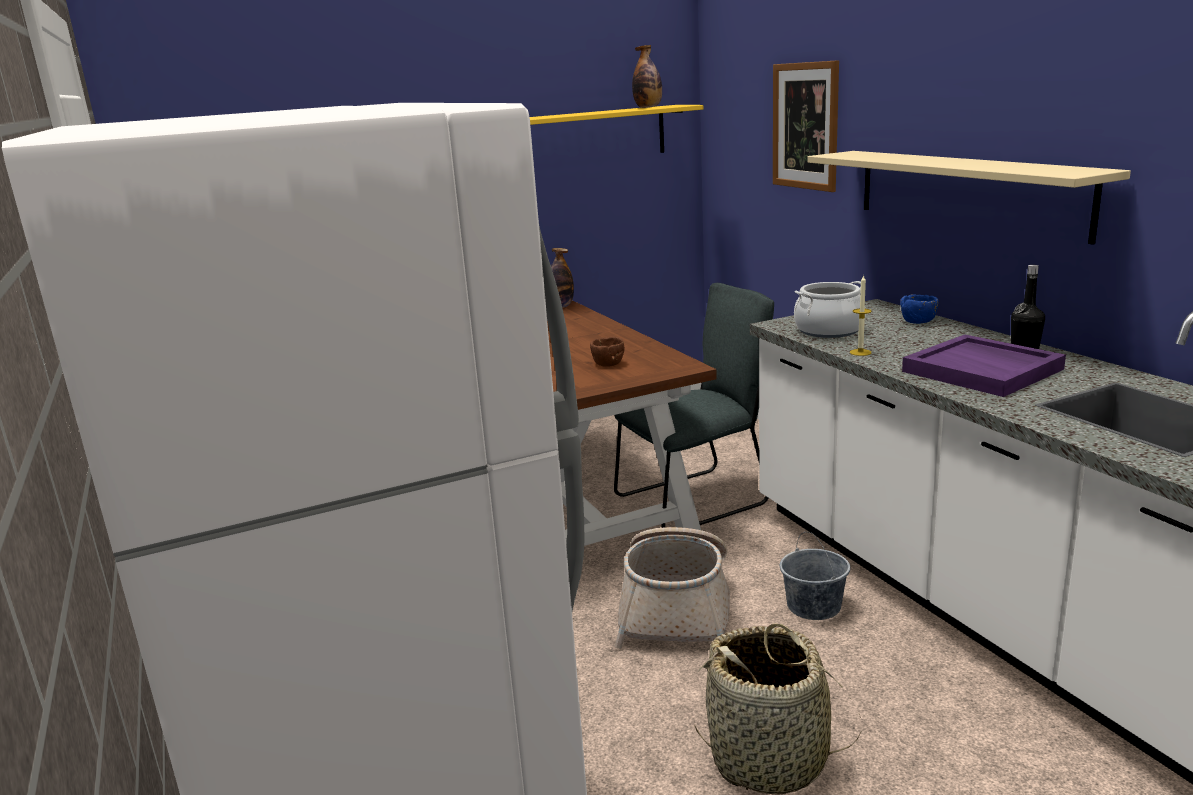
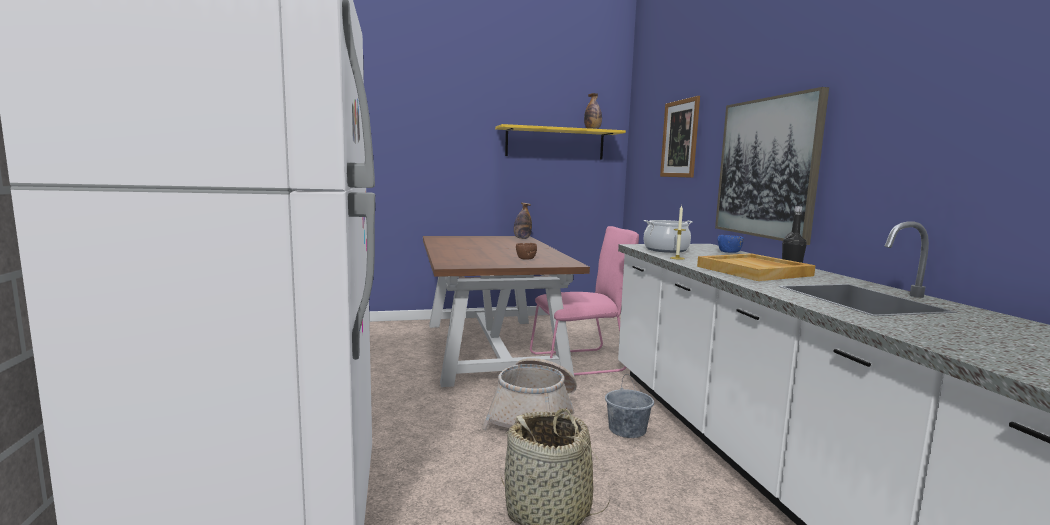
camera: 10 degrees right, 10 degrees down
(698, 499) = (581, 362): grey chair -> pink chair
(966, 192) = (766, 168): beige shelf -> picture
(983, 370) = (754, 271): purple tray -> beige tray

